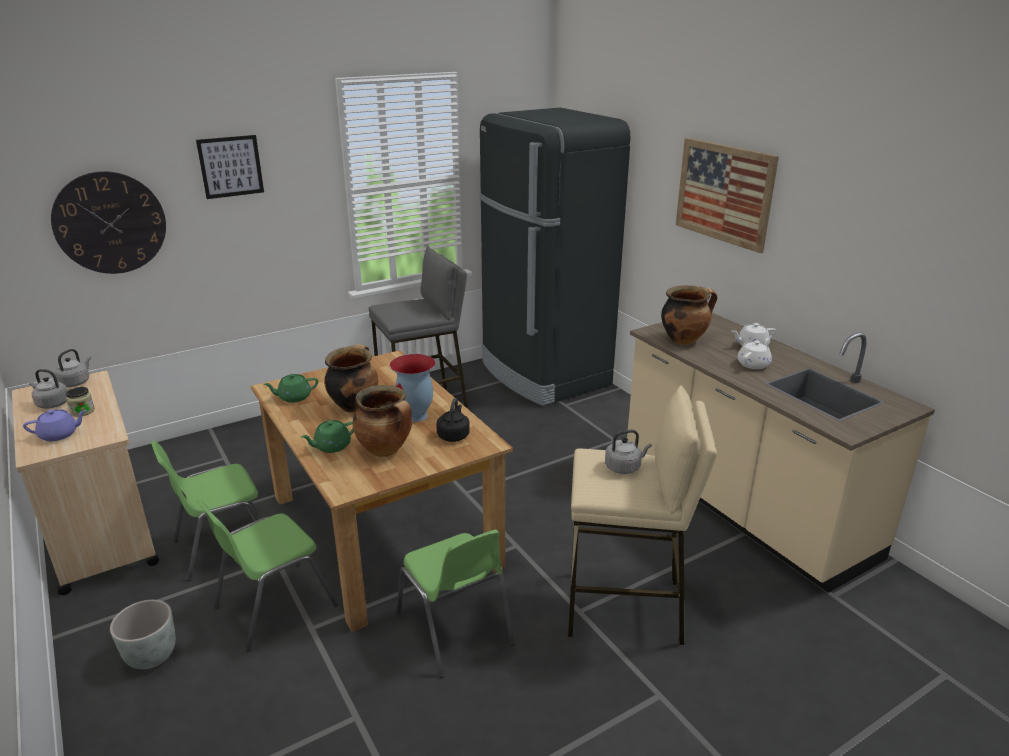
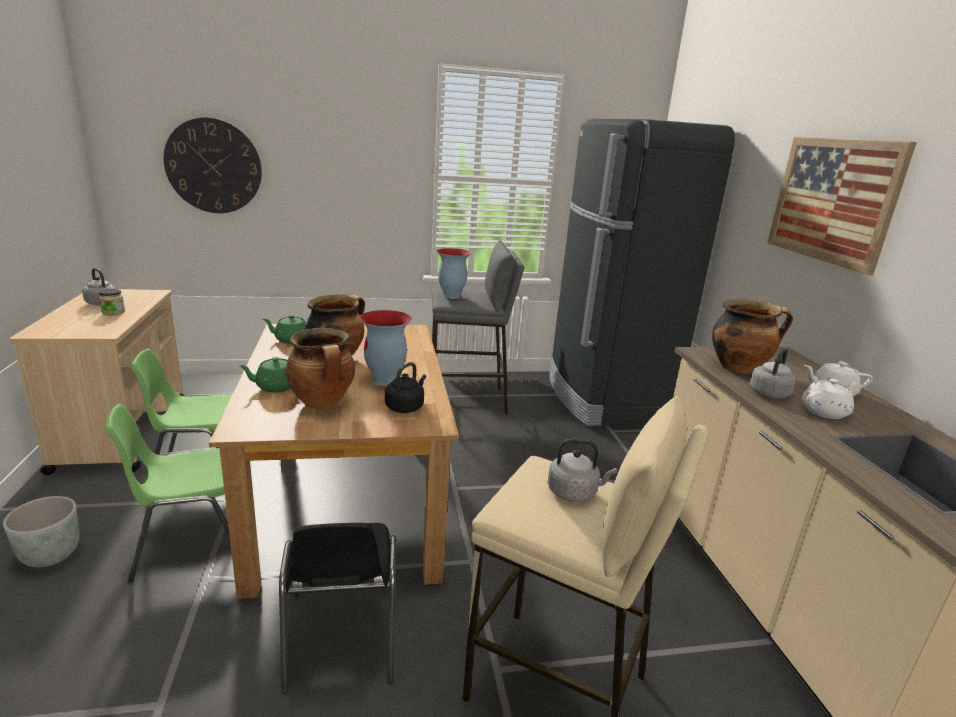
camera: 20 degrees right, 5 degrees down
(60, 434) = (73, 323): purple teapot -> none
(76, 382) = (138, 293): grey kettle -> grey kettle (769, 393)
(230, 166) = (327, 133): picture -> none
(397, 313) = (451, 296): none -> vase
(455, 630) = (340, 638): green chair -> black chair

